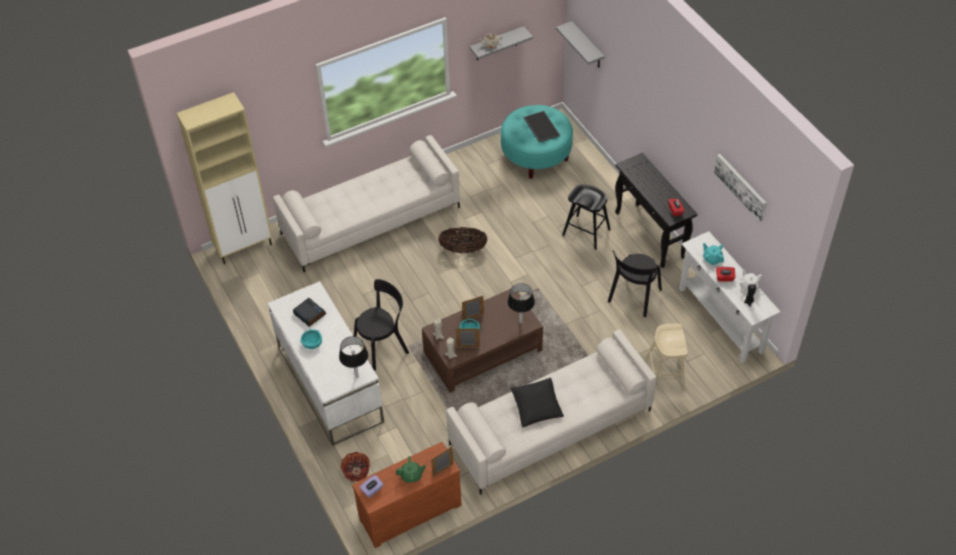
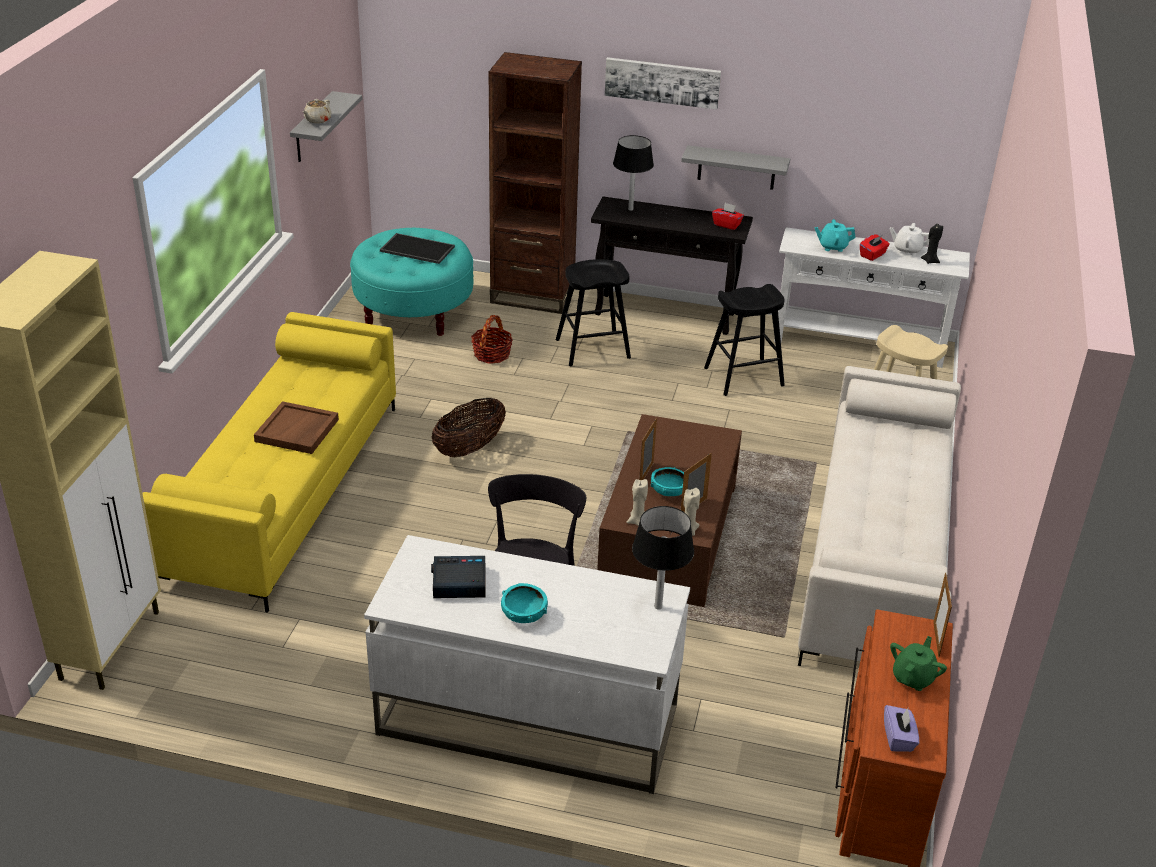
camera: 50 degrees left, 15 degrees down
(356, 471) = (736, 797): basket -> basket (492, 354)
(371, 220) = (285, 491): white sofa -> yellow sofa
(372, 199) = (297, 431): none -> brown tray
(520, 322) = (710, 442): black table lamp -> black table lamp (630, 209)
(536, 407) = (881, 510): black pillow -> none
(587, 46) = (429, 94): grey shelf -> grey shelf (736, 168)
(602, 181) = (532, 296): none -> brown bookcase
(633, 297) = (744, 377): black chair -> black stool
(741, 186) = (847, 102): picture -> picture (662, 82)

